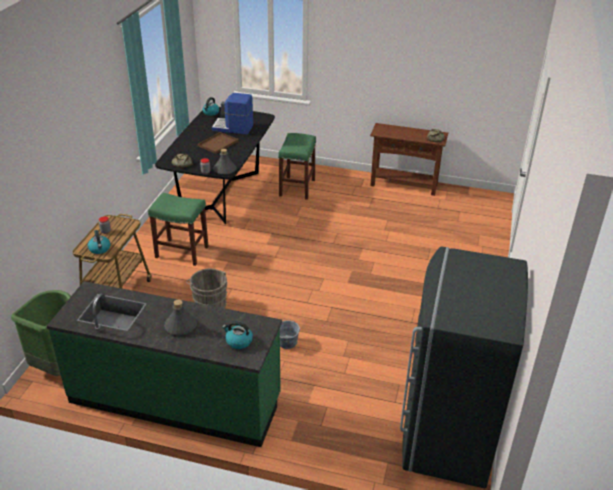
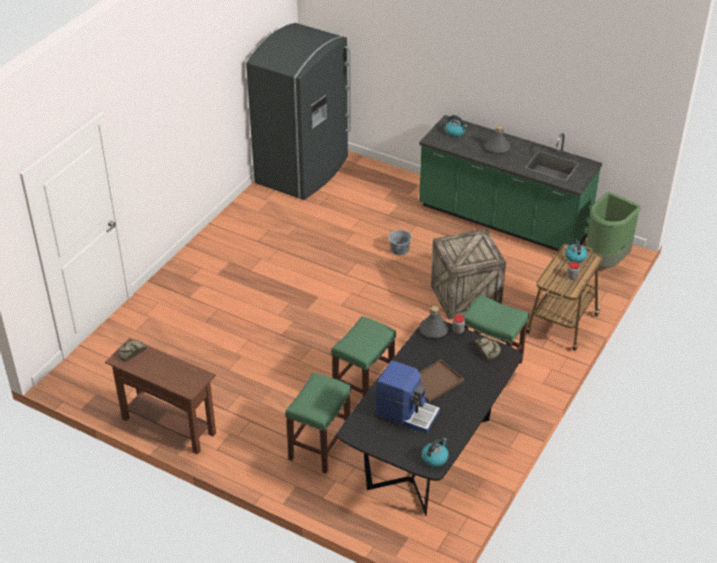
camera: 165 degrees left, 5 degrees up
(209, 304) = (466, 296): grey bucket -> crate
(280, 223) = (363, 388): none -> green stool

